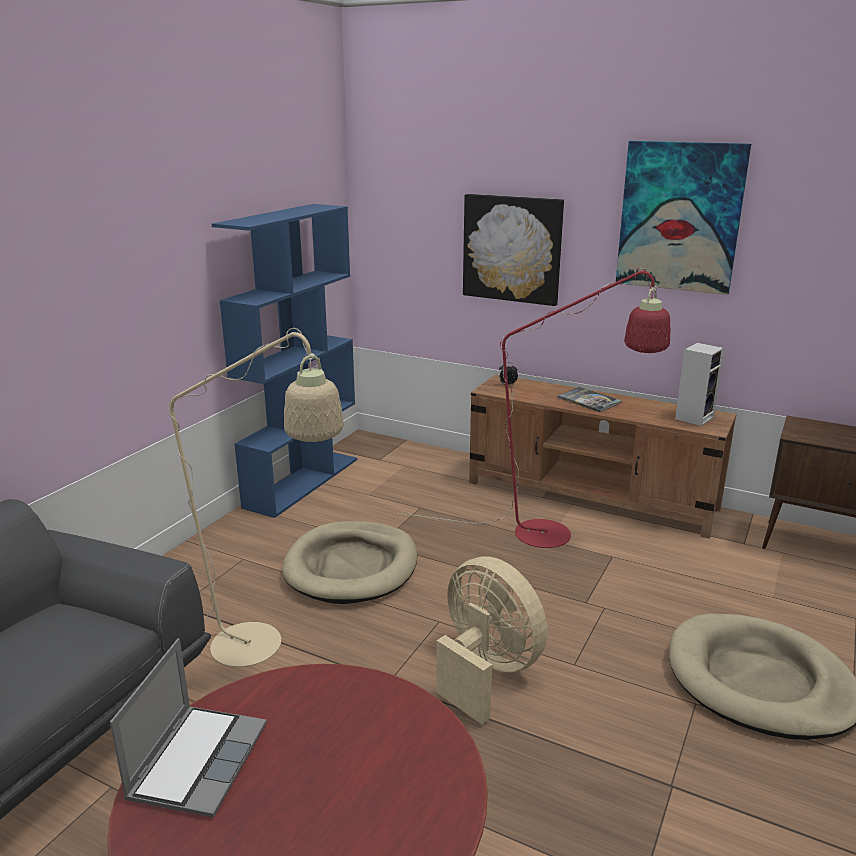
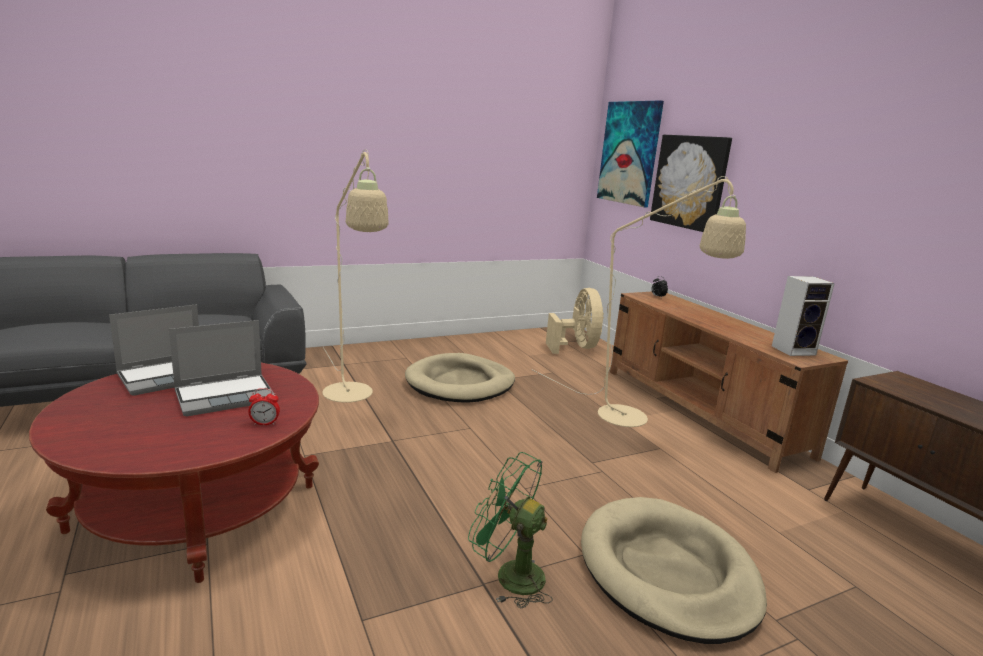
camera: 35 degrees right, 5 degrees down
(302, 482) = (496, 337): blue bookcase -> none
(322, 744) = (226, 396): none -> laptop
(432, 753) = (265, 424): none -> alarm clock
(486, 671) = (458, 463): beige fan -> beige fan (576, 347)
(558, 535) = (633, 420): red floor lamp -> beige floor lamp
(589, 400) = (711, 318): book -> none
(677, 762) = (509, 575): none -> green fan
(679, 217) = (824, 153): picture -> picture (629, 153)

